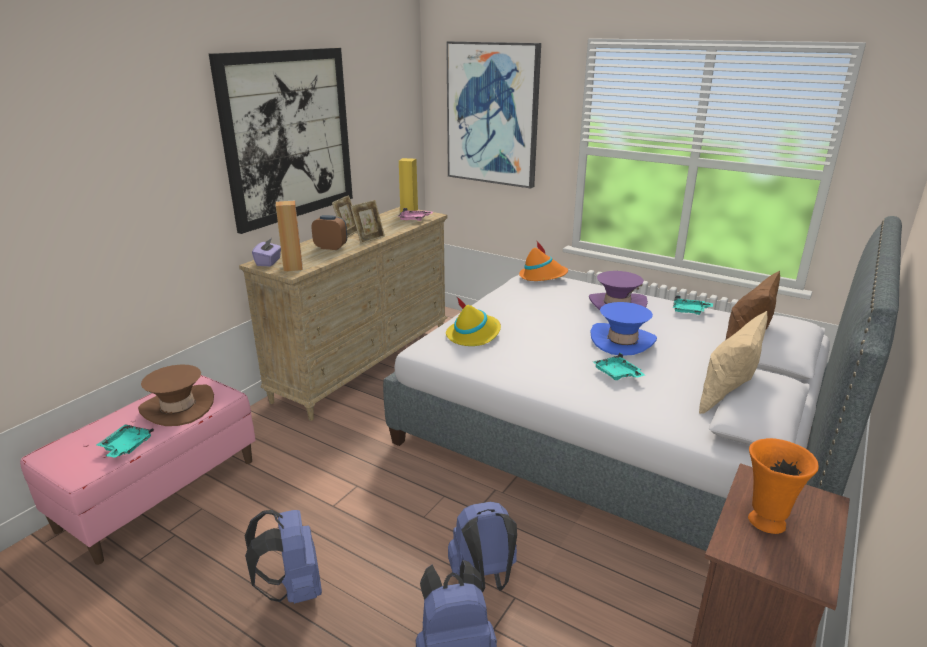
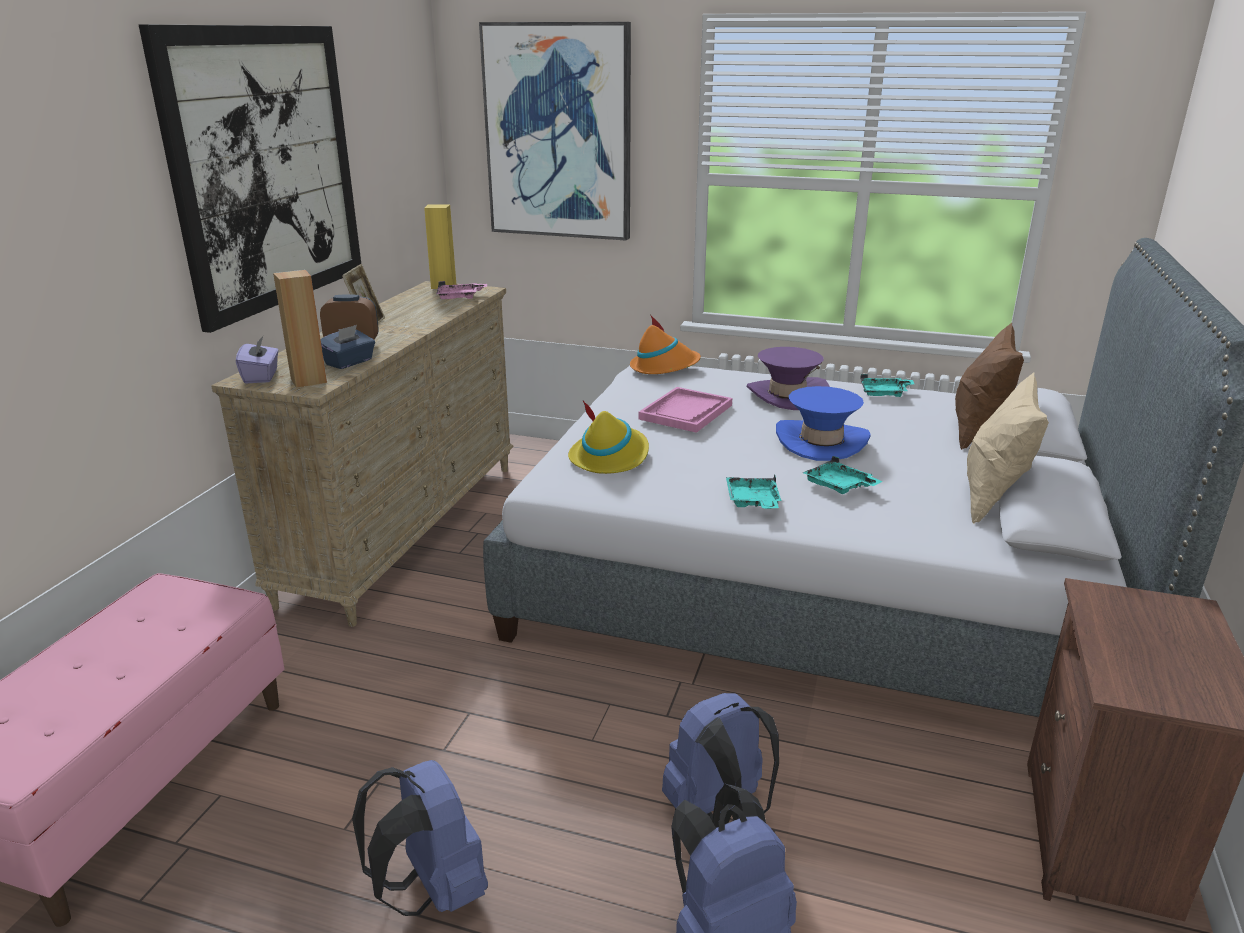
camera: 15 degrees left, 0 degrees up
(126, 447) = (86, 710): turquoise tray -> turquoise tray (753, 502)
(178, 407) = (154, 632): brown hat -> none
(323, 258) = (349, 362): none -> blue tissue box
(369, 239) = (407, 329): picture frame -> none
(539, 310) = (686, 412): none -> pink tray
(765, 521) = (1139, 647): orange vase -> none

